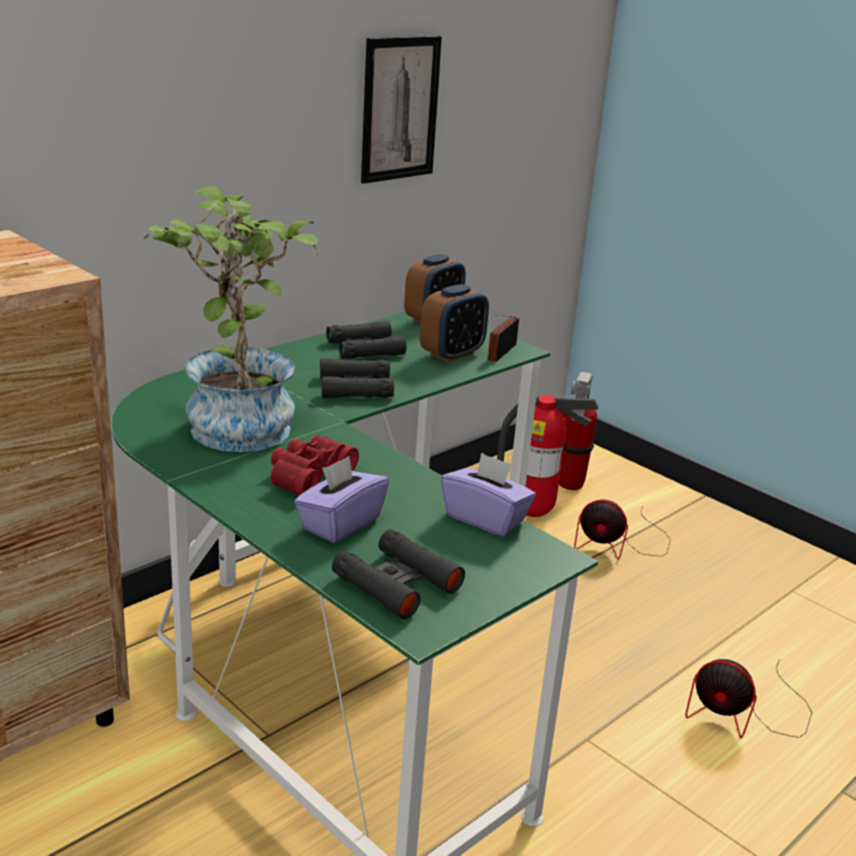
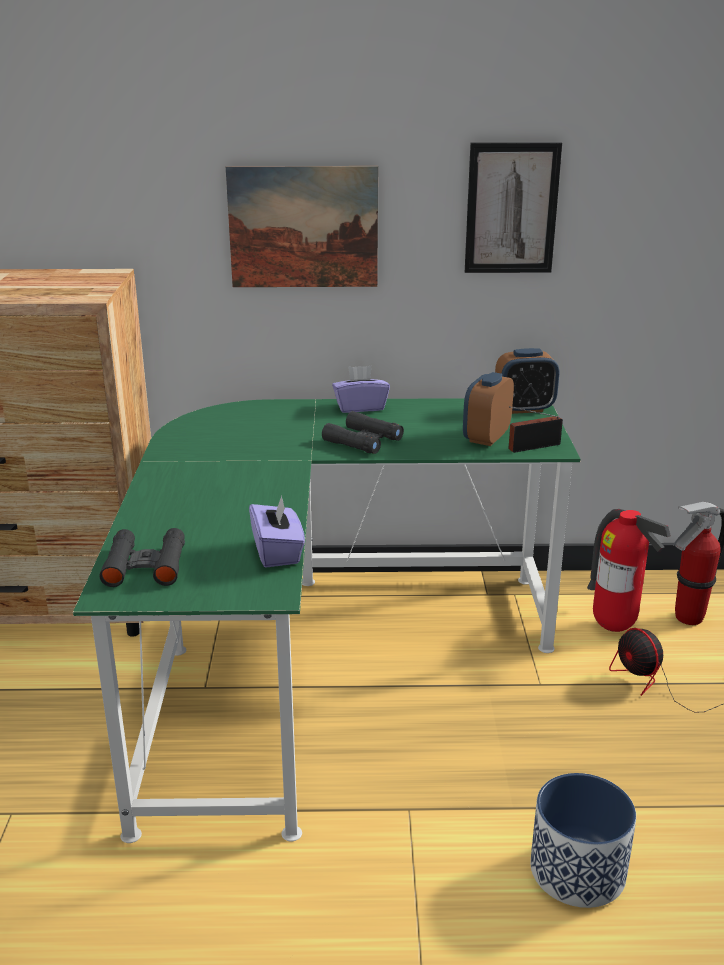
camera: 45 degrees right, 0 degrees up
(208, 149) = (303, 227): none -> picture
(237, 422) = (243, 440): potted plant -> none
(307, 475) = (220, 485): red binoculars -> none
(340, 523) = (183, 519): purple tissue box -> purple tissue box (360, 407)
(365, 348) = (424, 416): black binoculars -> none
(452, 354) = (486, 438): alarm clock -> alarm clock turned 120 degrees clockwise
(743, 714) = (576, 871): fan -> planter

